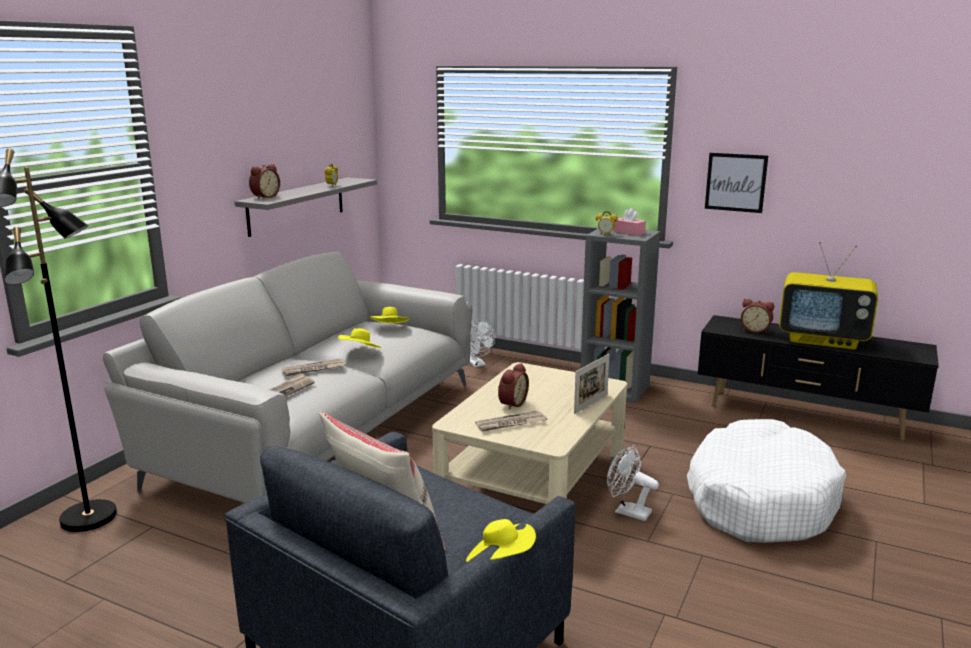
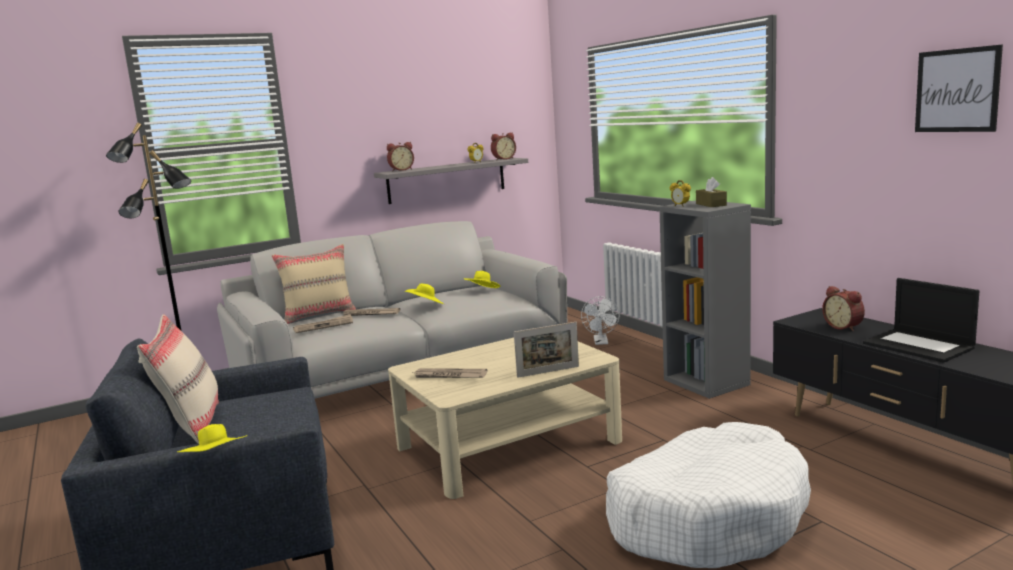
camera: 35 degrees right, 5 degrees down
(242, 379) = (319, 315): none -> beige pillow
(511, 403) = (479, 361): alarm clock -> alarm clock (503, 159)
(627, 511) = (549, 491): white fan -> none
(629, 232) = (711, 204): pink tissue box -> brown tissue box
(735, 182) = (838, 144): picture -> picture (957, 90)
(823, 340) = (919, 346): television -> laptop

